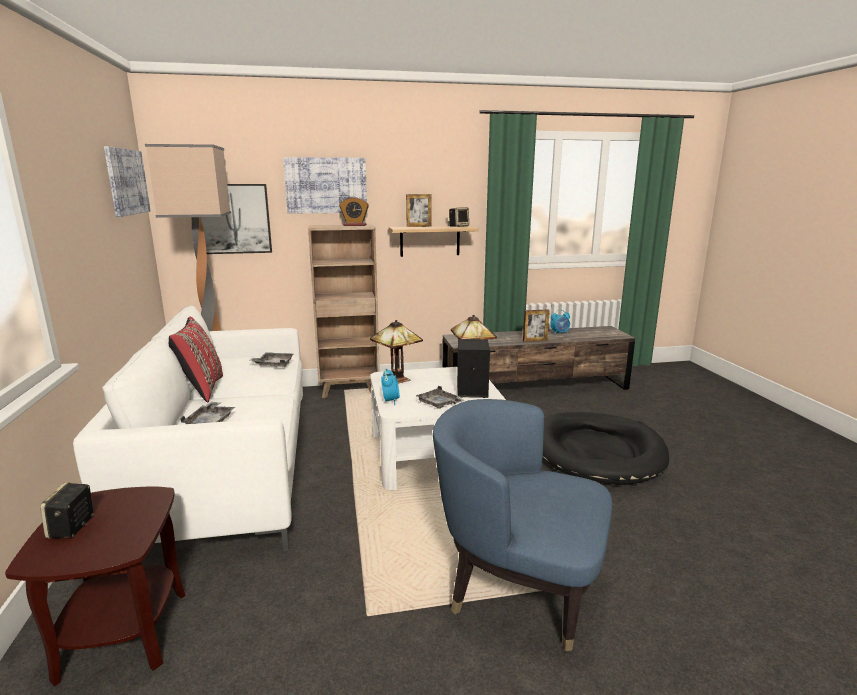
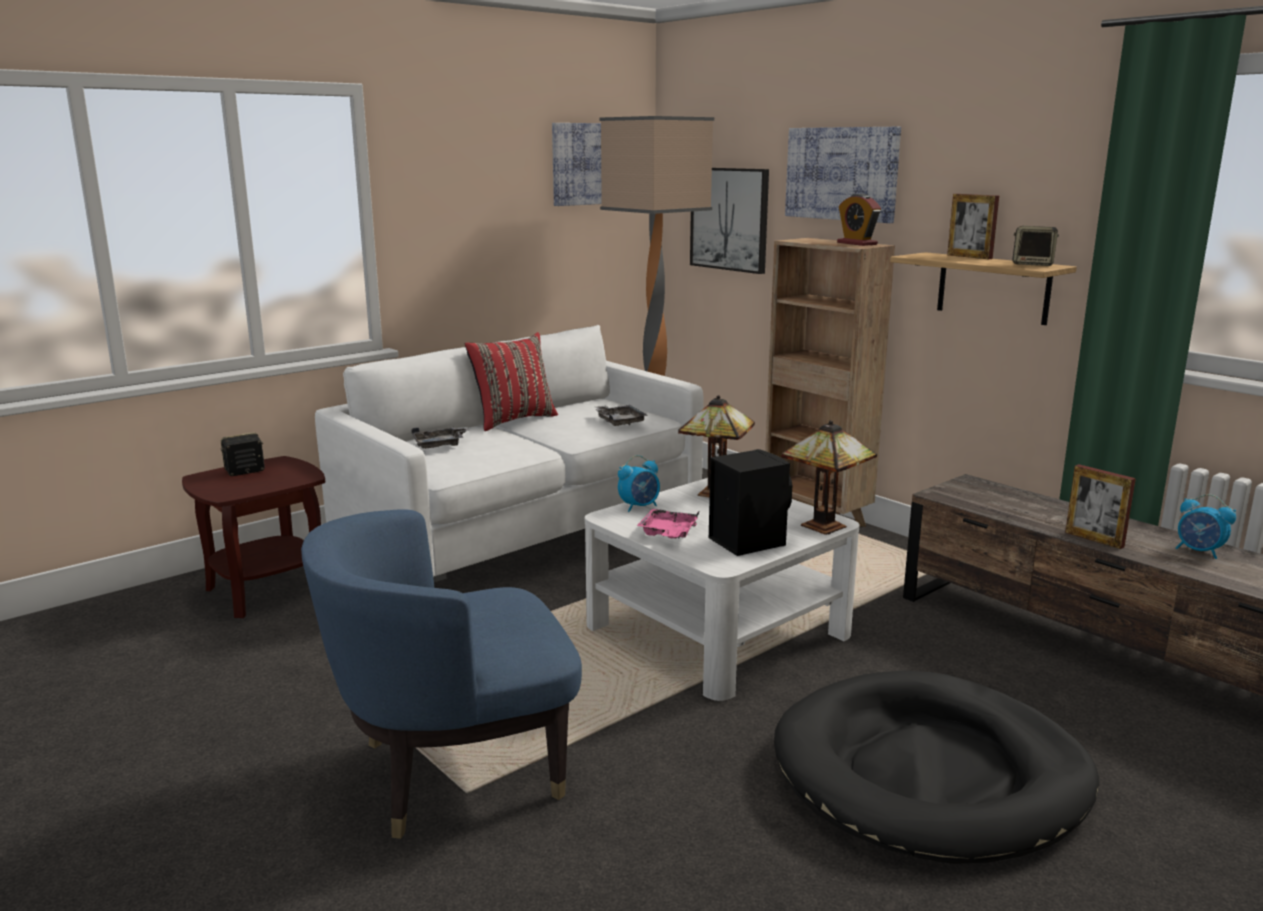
camera: 60 degrees right, 0 degrees up
(439, 404) = (668, 533): grey tray -> pink tray
(517, 588) = (455, 771): blue armchair -> blue armchair turned 105 degrees counterclockwise

